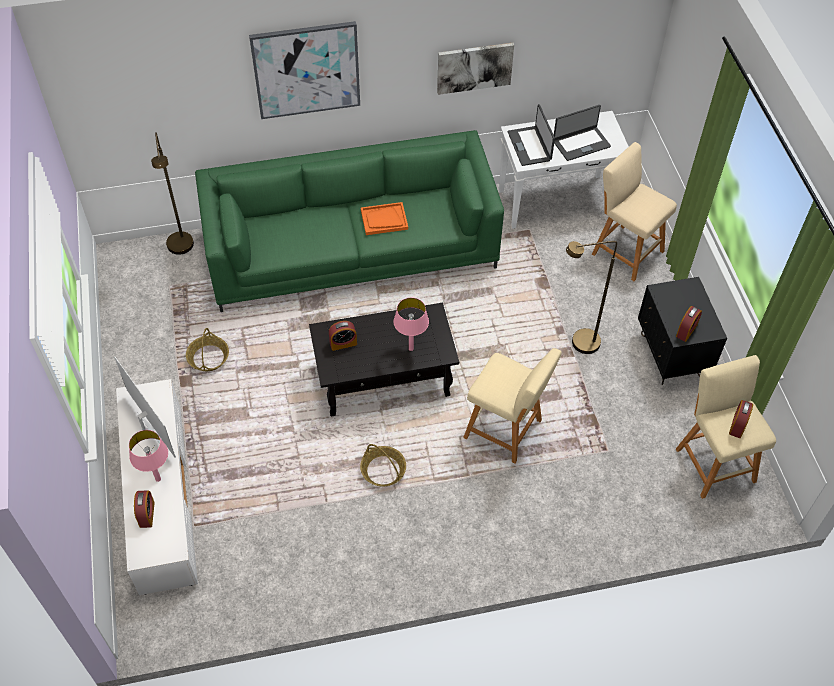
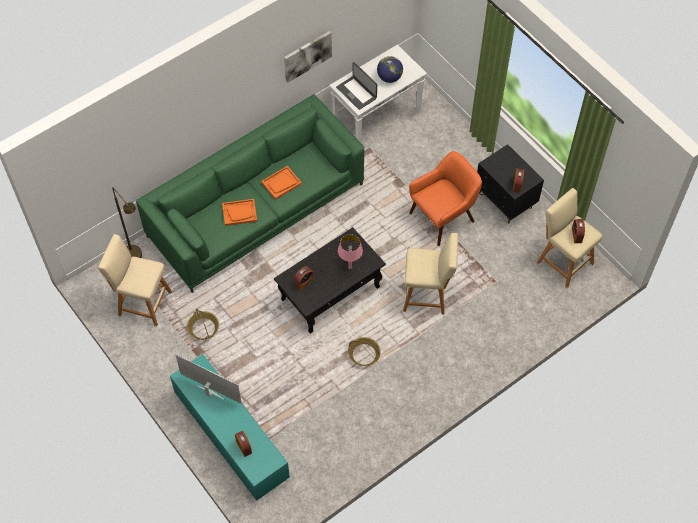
camera: 25 degrees left, 5 degrees up
(158, 479) = (236, 422): pink table lamp -> none
(160, 497) = (230, 434): white tv stand -> turquoise tv stand
(306, 70) = (202, 104): picture -> none
(314, 234) = (239, 213): none -> orange tray
(578, 344) = (443, 217): brown floor lamp -> orange armchair
(581, 143) = (389, 77): laptop -> globe
(625, 251) = (440, 138): beige stool -> beige stool (142, 302)

